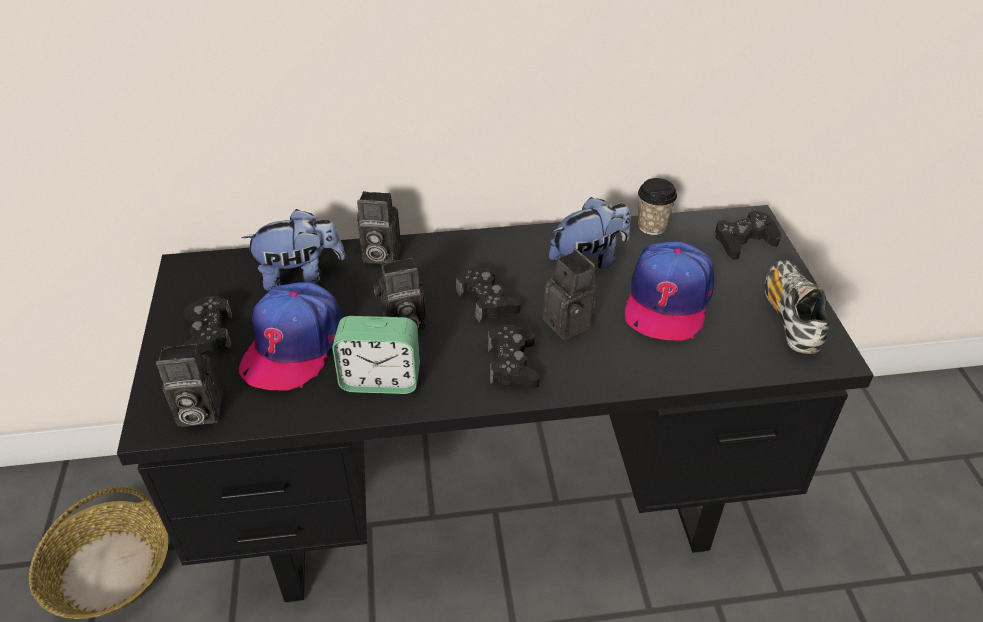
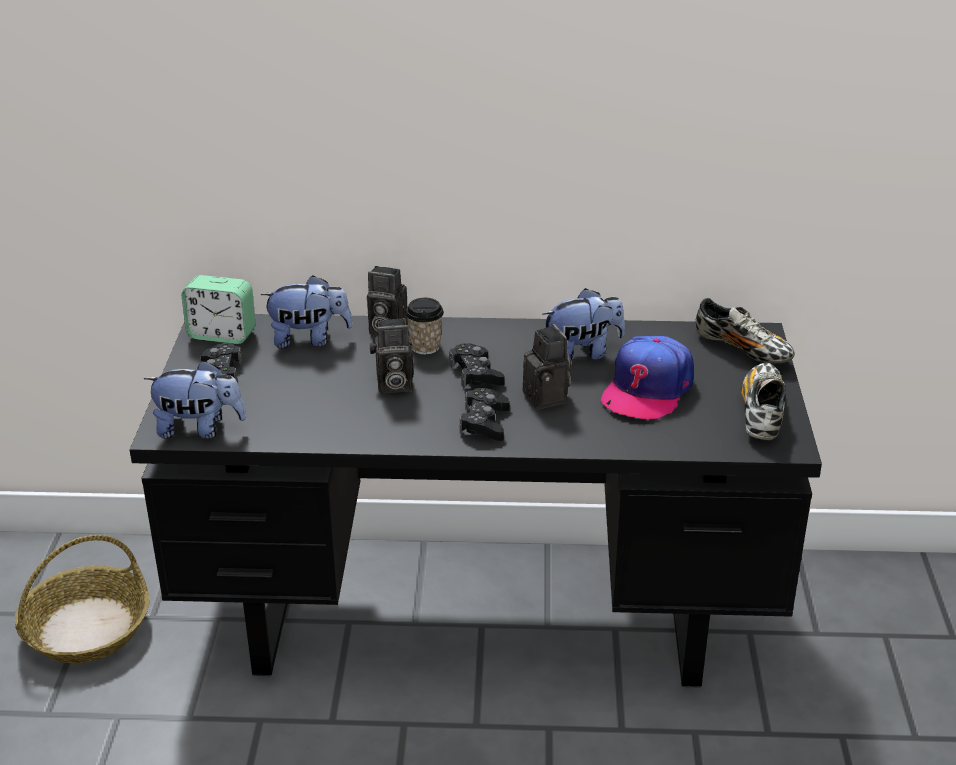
camera: 10 degrees right, 10 degrees down
(196, 413) = (199, 429): camera -> plush toy
(293, 345) = (292, 390): cap -> none
(380, 380) = (363, 422): alarm clock -> alarm clock (222, 334)
(652, 226) = (656, 330): cup -> cup (425, 347)
(744, 241) = (743, 350): black game controller -> shoe

